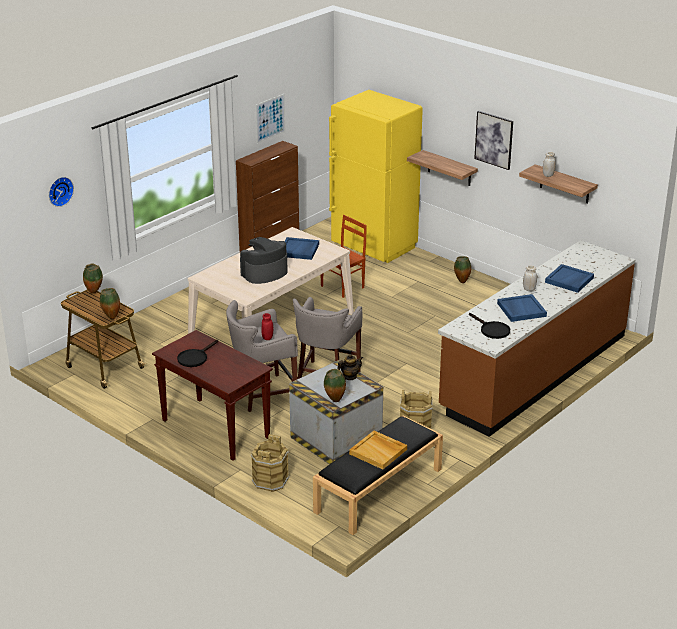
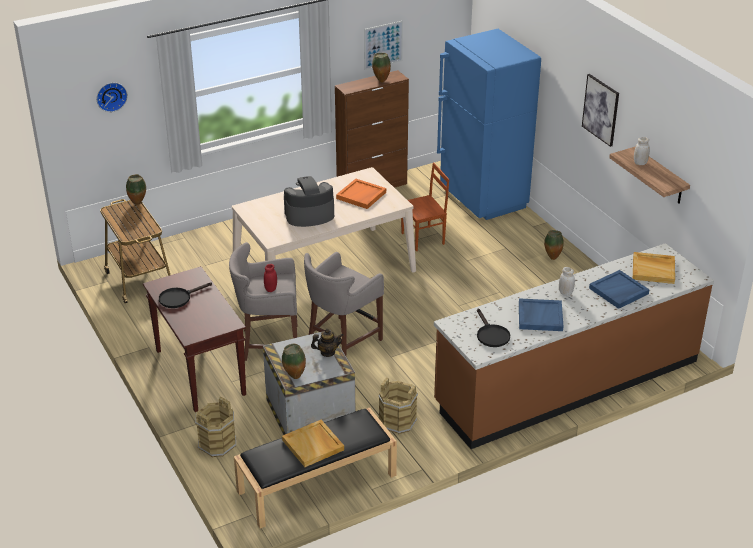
camera: 20 degrees right, 5 degrees up
(111, 318) = (135, 235): vase -> vase (381, 81)
(299, 250) = (361, 196): blue tray -> orange tray
(374, 247) = (483, 199): yellow fridge -> blue fridge
(449, 168) = (560, 131): shelf -> none
(585, 260) = (653, 269): none -> beige tray

